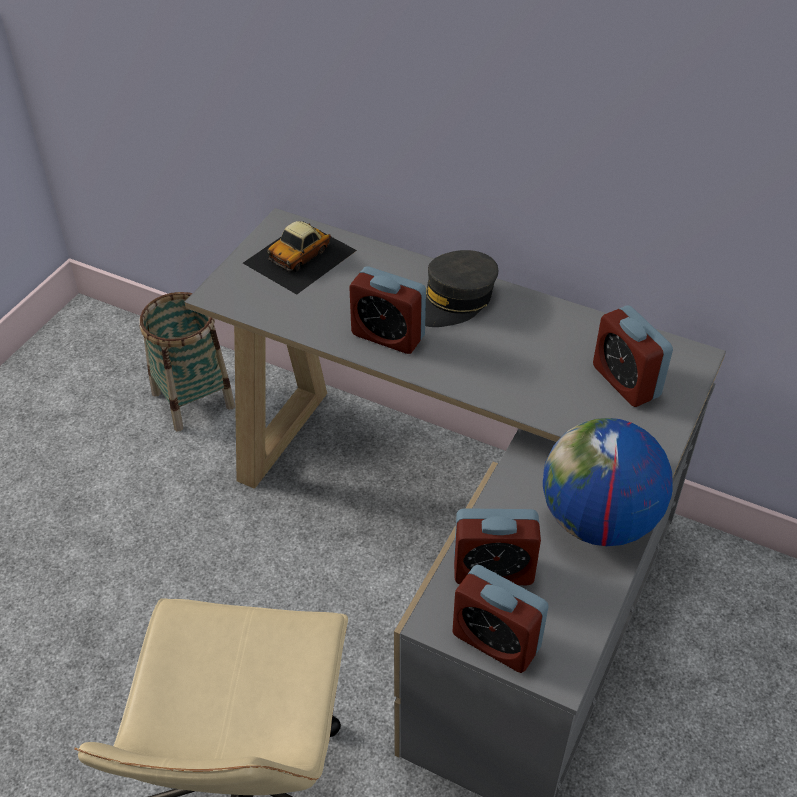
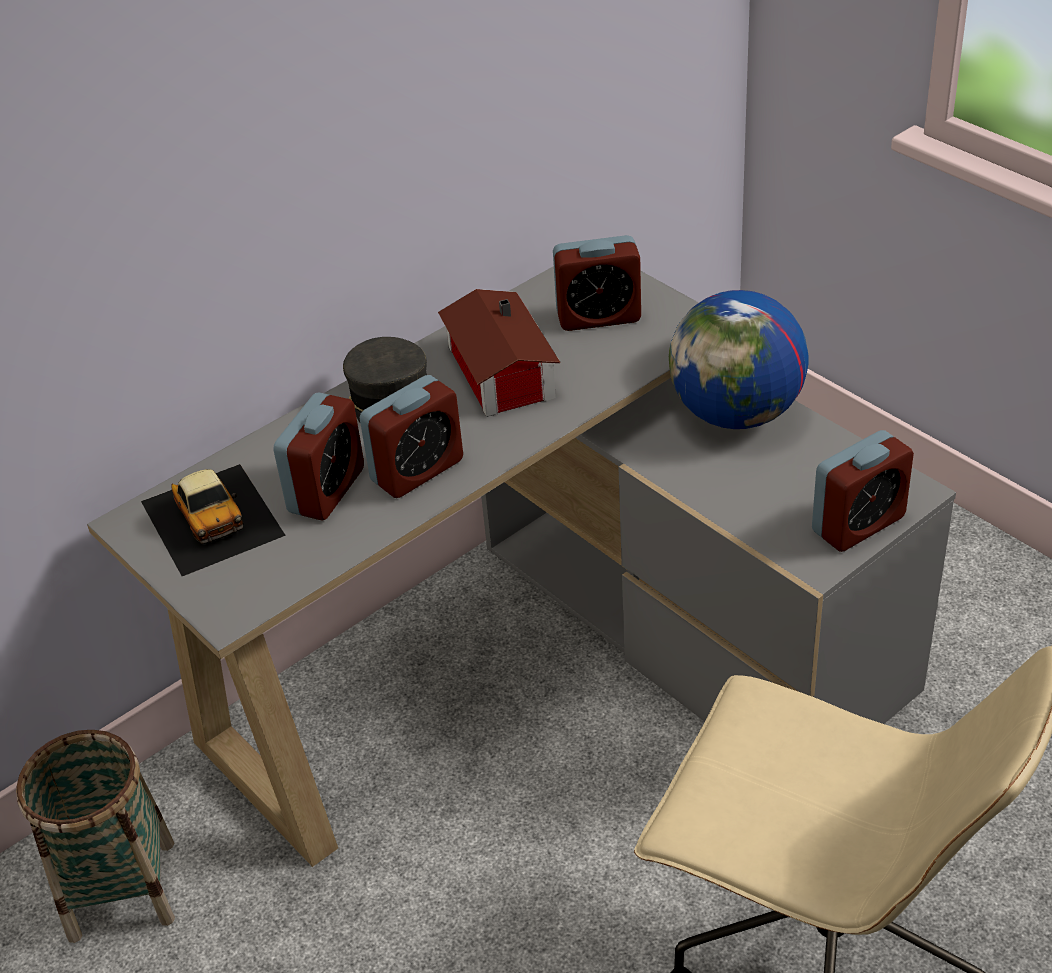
camera: 65 degrees left, 5 degrees down
(493, 570) = (769, 503): alarm clock -> alarm clock (326, 490)
(518, 345) = (498, 375): none -> toy house

